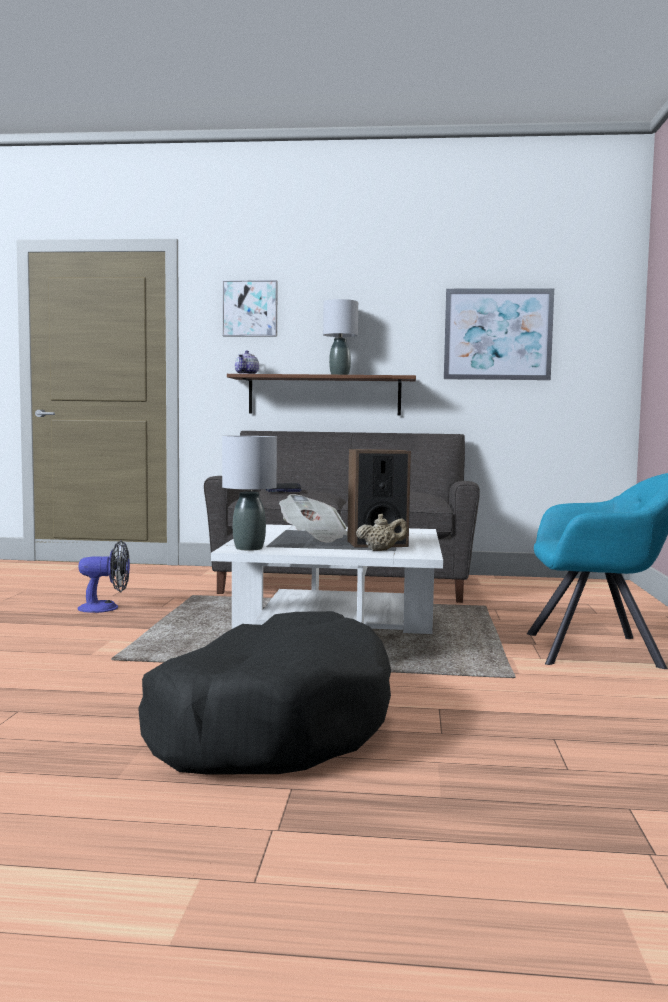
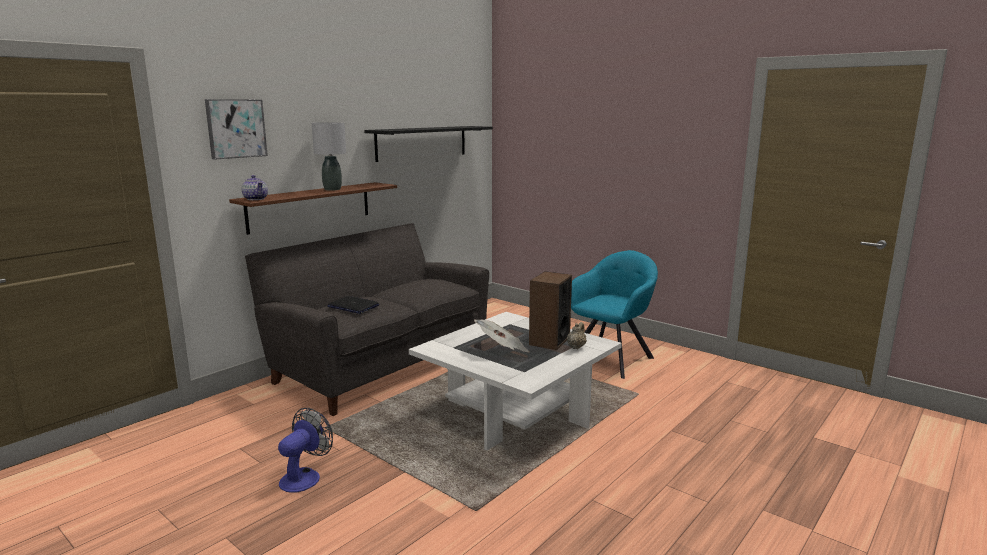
camera: 55 degrees left, 10 degrees up
(249, 548) = (528, 378): grey table lamp -> none
(270, 725) = (665, 487): black dog bed -> none
(498, 334) = (422, 142): picture -> black shelf

